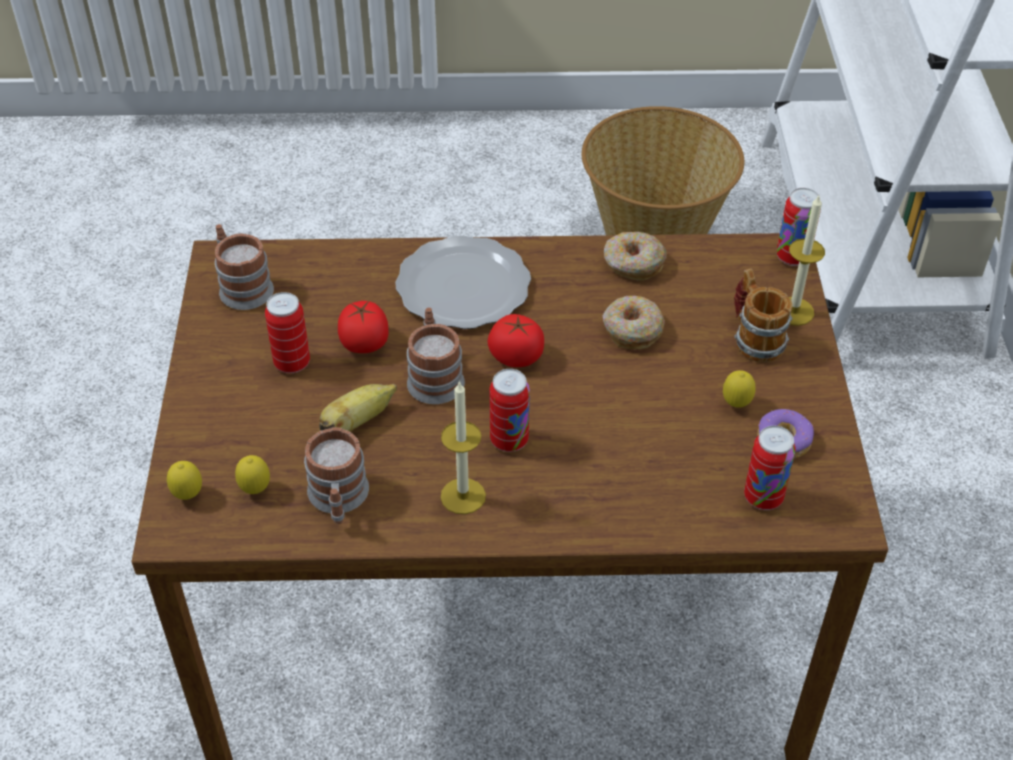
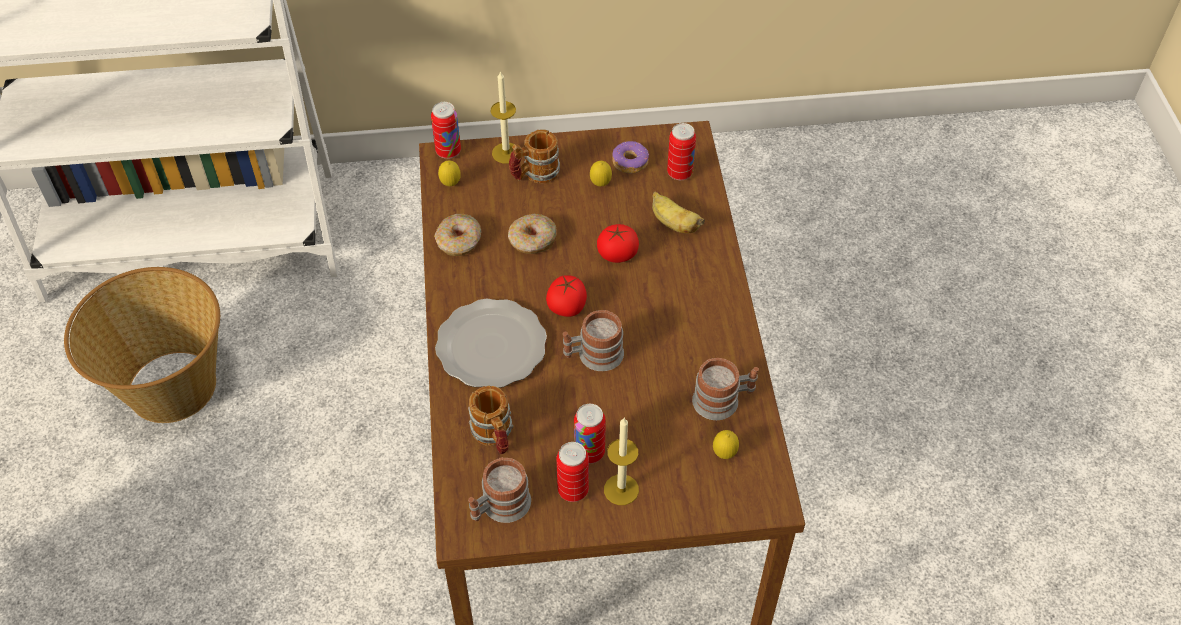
camera: 95 degrees left, 5 degrees up
(188, 495) = (737, 498): lemon -> lemon (450, 184)
(334, 285) = (494, 436): none -> mug
(357, 422) = (647, 399): banana -> banana (673, 224)
(364, 343) = (561, 405): tomato -> tomato (617, 254)
(463, 496) = (706, 327): candle -> candle (621, 489)
(509, 440) = (651, 305): can -> can (573, 490)

